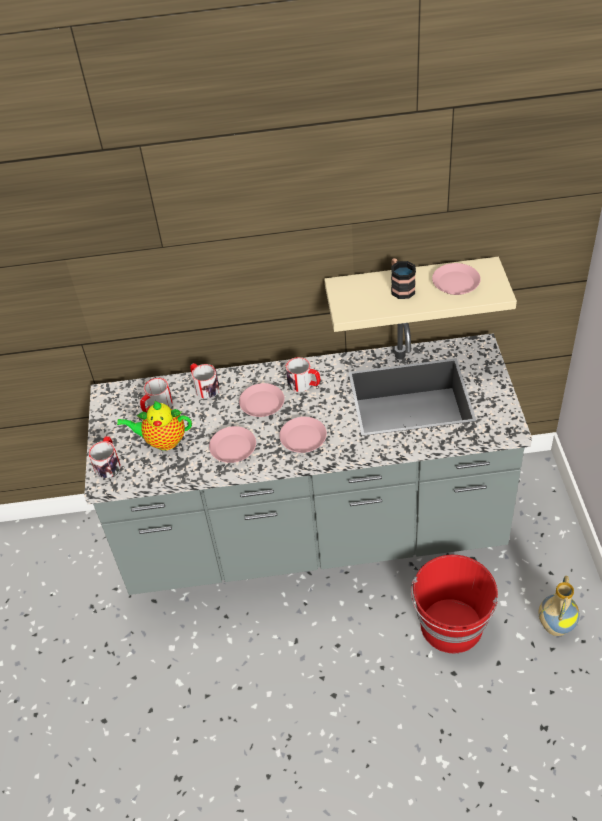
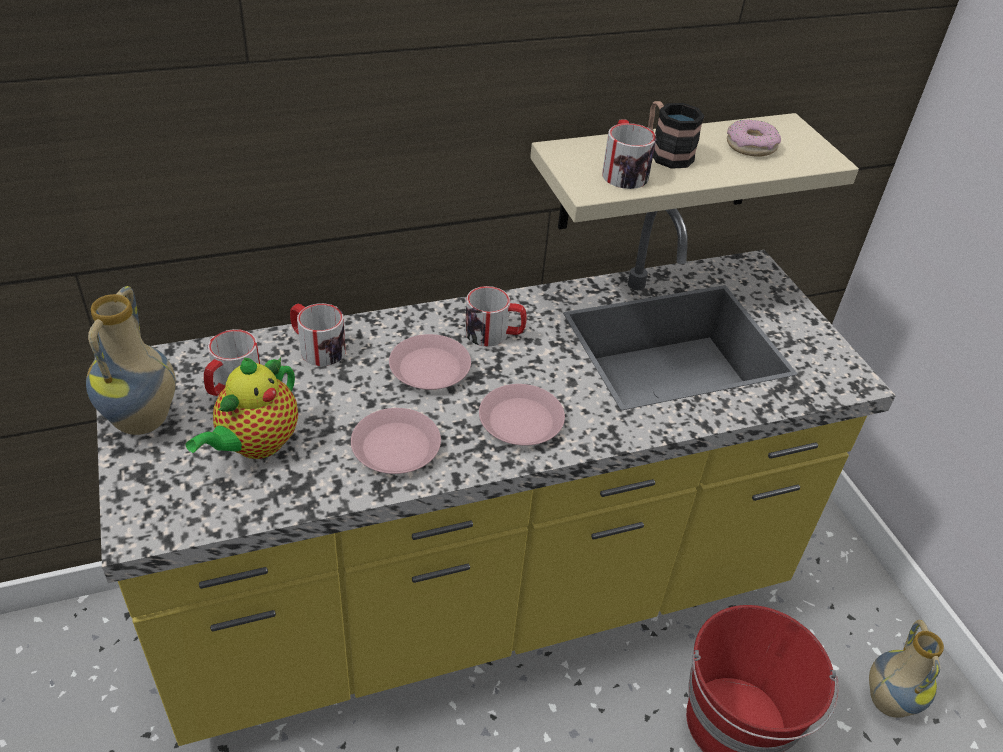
camera: 20 degrees left, 5 degrees down
(108, 463) = (148, 495): mug -> mug (623, 171)
(111, 424) = (144, 421): none -> vase
(163, 441) = (255, 445): teapot -> teapot turned 45 degrees counterclockwise
(314, 537) = (482, 600): grey counter -> yellow counter
(455, 283) = (751, 146): pink plate -> donut

